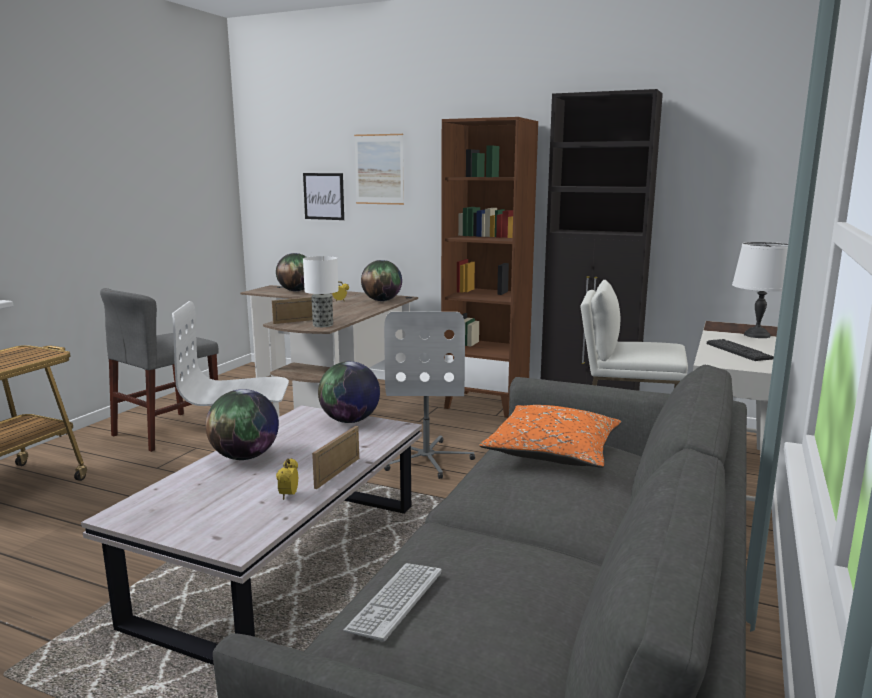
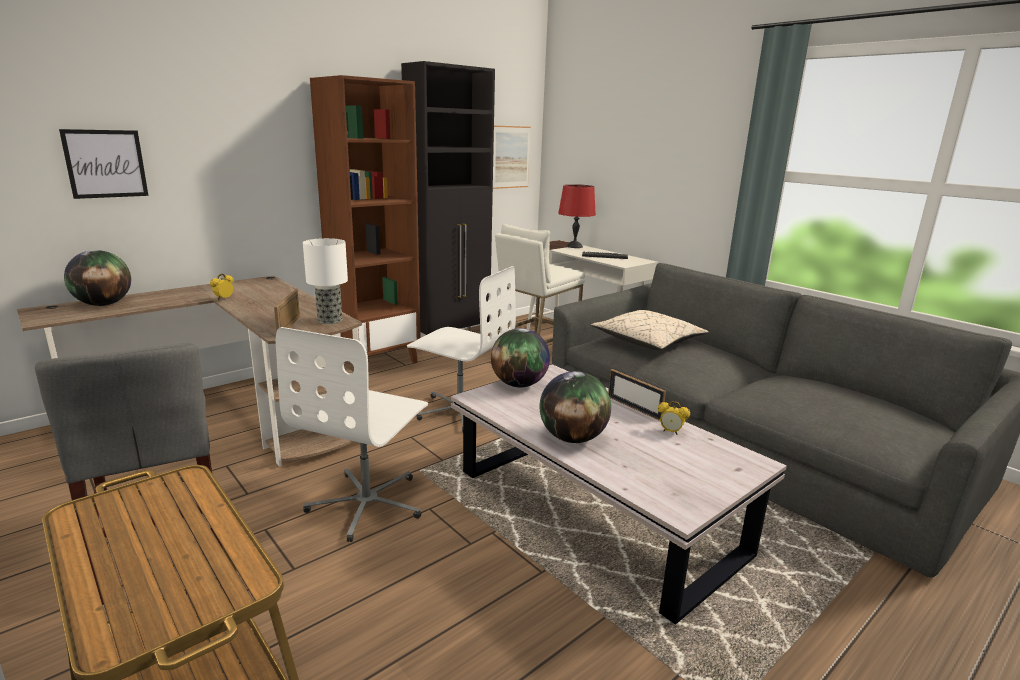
camera: 65 degrees left, 5 degrees up
(379, 169) = (197, 126): picture -> picture (511, 157)
(382, 300) = (262, 287): globe -> none
(395, 601) = (842, 421): keyboard -> none
(553, 452) = (647, 342): orange pillow -> beige pillow
(757, 335) = (575, 246): white table lamp -> red table lamp

